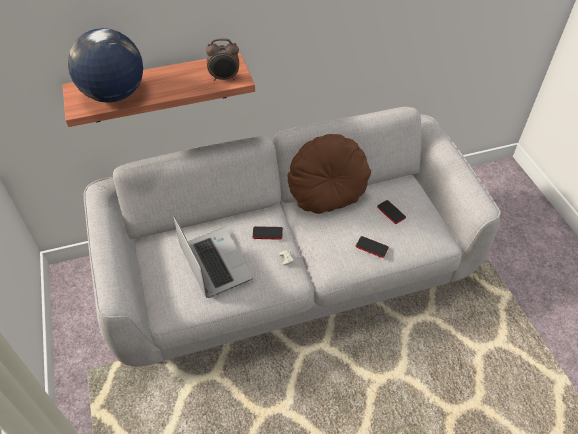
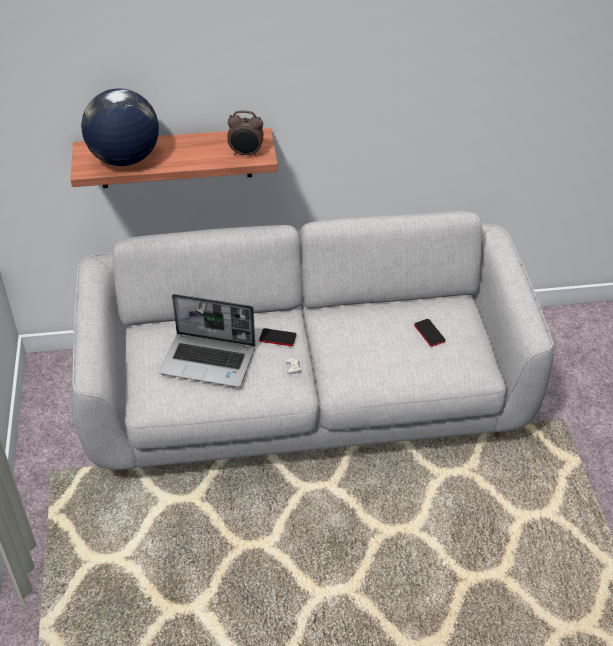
camera: 10 degrees right, 5 degrees down
(214, 263) = (209, 361): laptop -> laptop turned 120 degrees clockwise
(327, 200) = (357, 310): brown pillow -> none
(371, 247) = (395, 368): phone -> none

